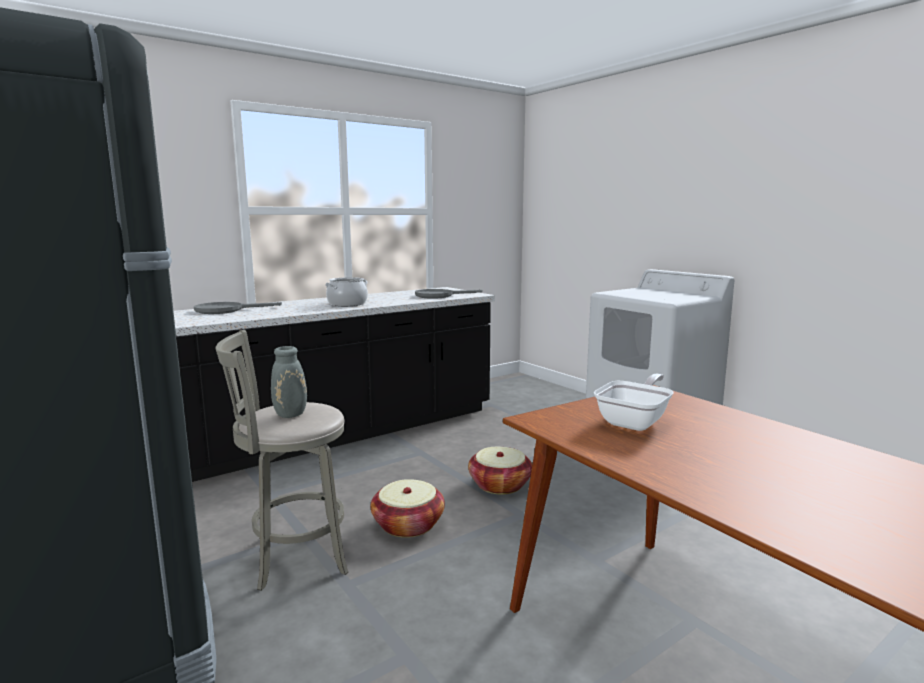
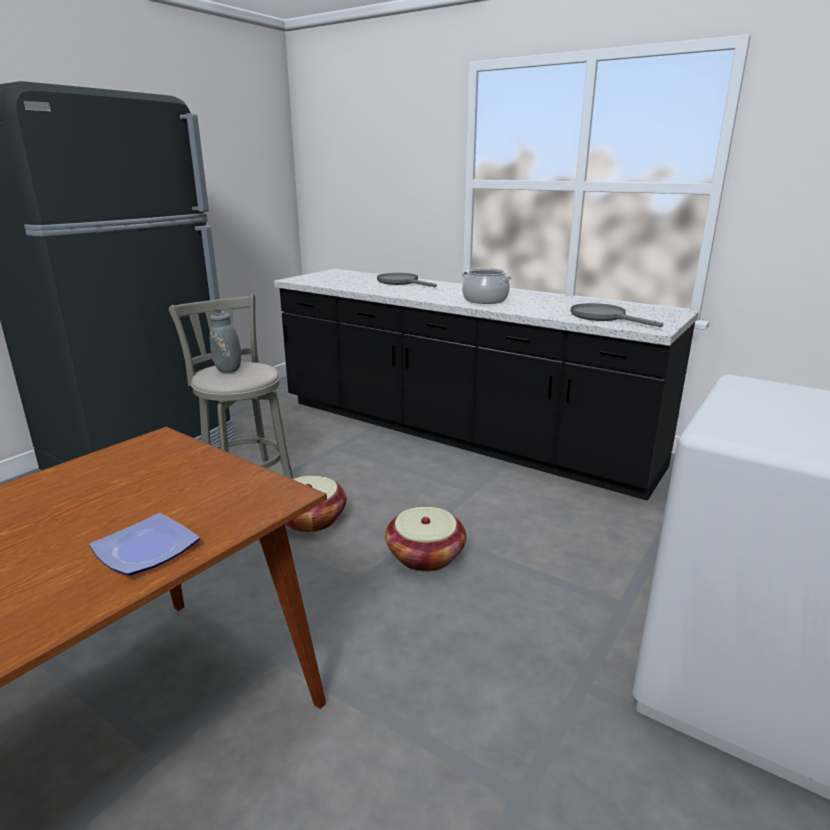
camera: 70 degrees right, 10 degrees up
(635, 421) = (147, 488): frying pan -> none
(724, 420) = (147, 548): none -> plate

